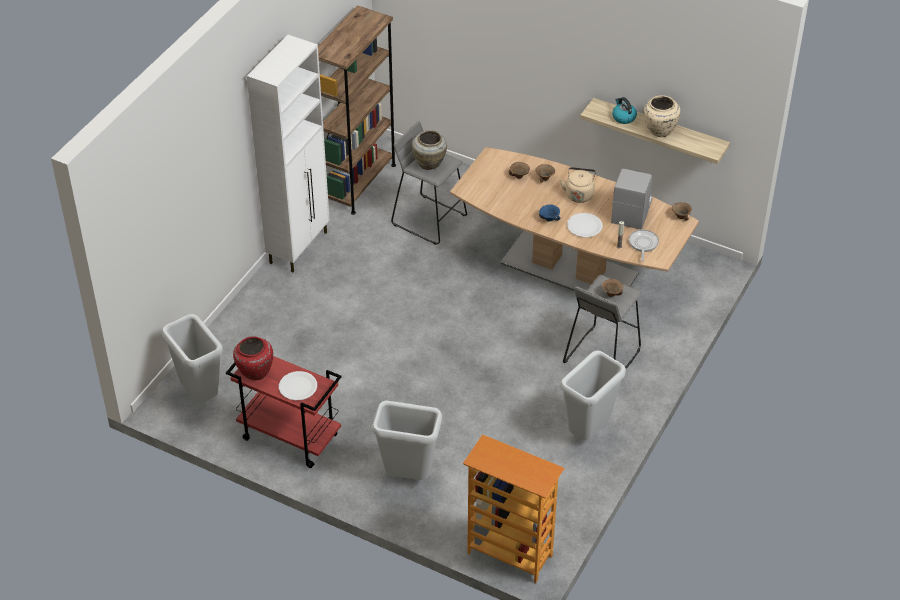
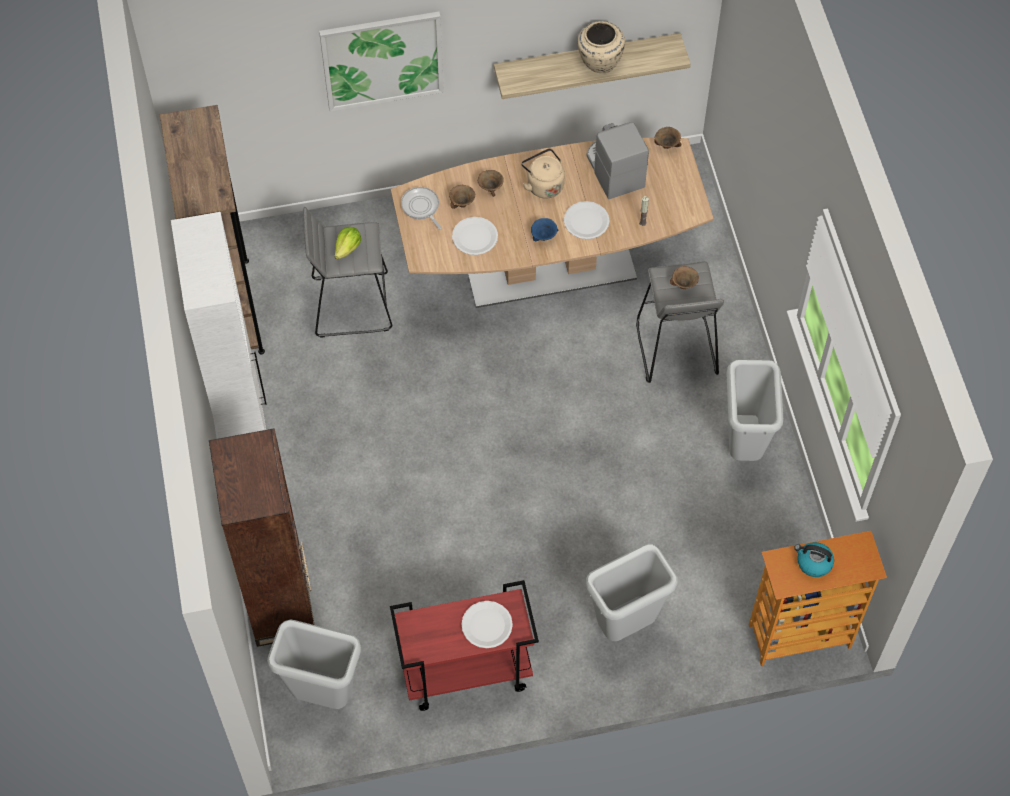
camera: 40 degrees left, 15 degrees up
(228, 336) = (280, 601): none -> brown bookcase
(255, 371) = (423, 641): red vase -> none
(430, 163) = (348, 248): beige vase -> lettuce
(507, 196) = (475, 237): none -> white plate
(519, 53) = (382, 60): none -> picture
(623, 117) = (549, 70): kettle -> kettle (813, 563)
(643, 244) = (662, 204): frying pan -> frying pan (421, 207)

